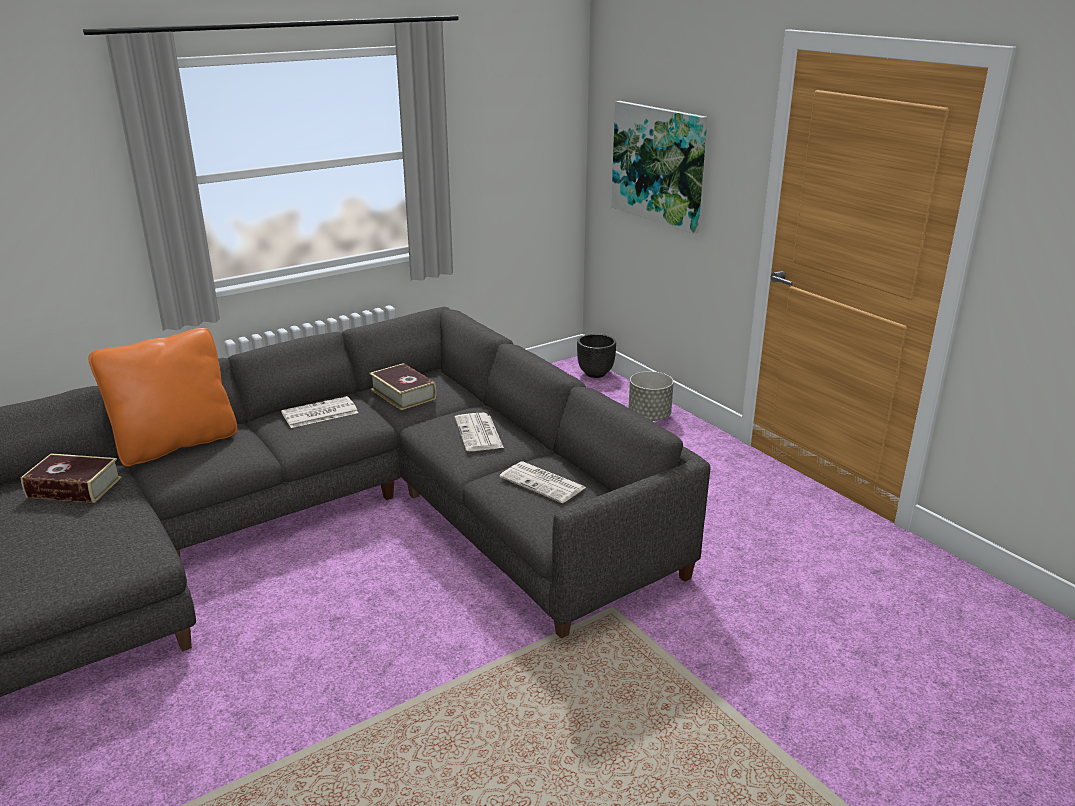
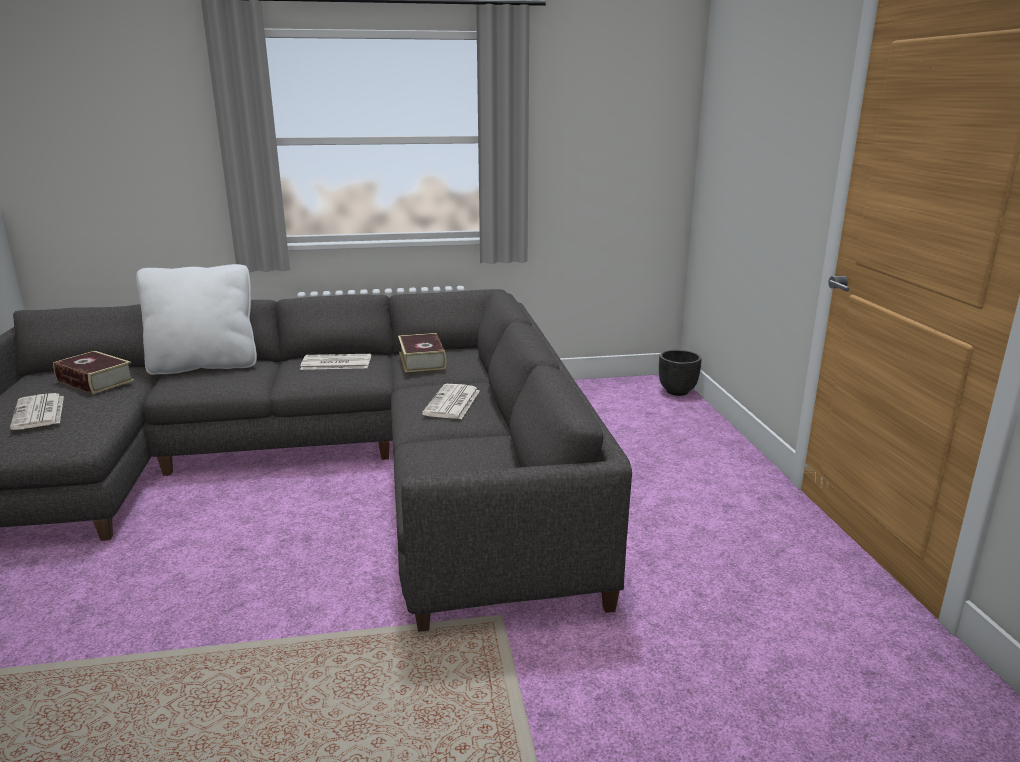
camera: 25 degrees right, 5 degrees down
(176, 444) = (204, 365): orange pillow -> white pillow
(544, 483) = (464, 457): newspaper -> newspaper (39, 413)
(649, 416) = (703, 439): grey planter -> none
(659, 165) = (747, 162): picture -> none

